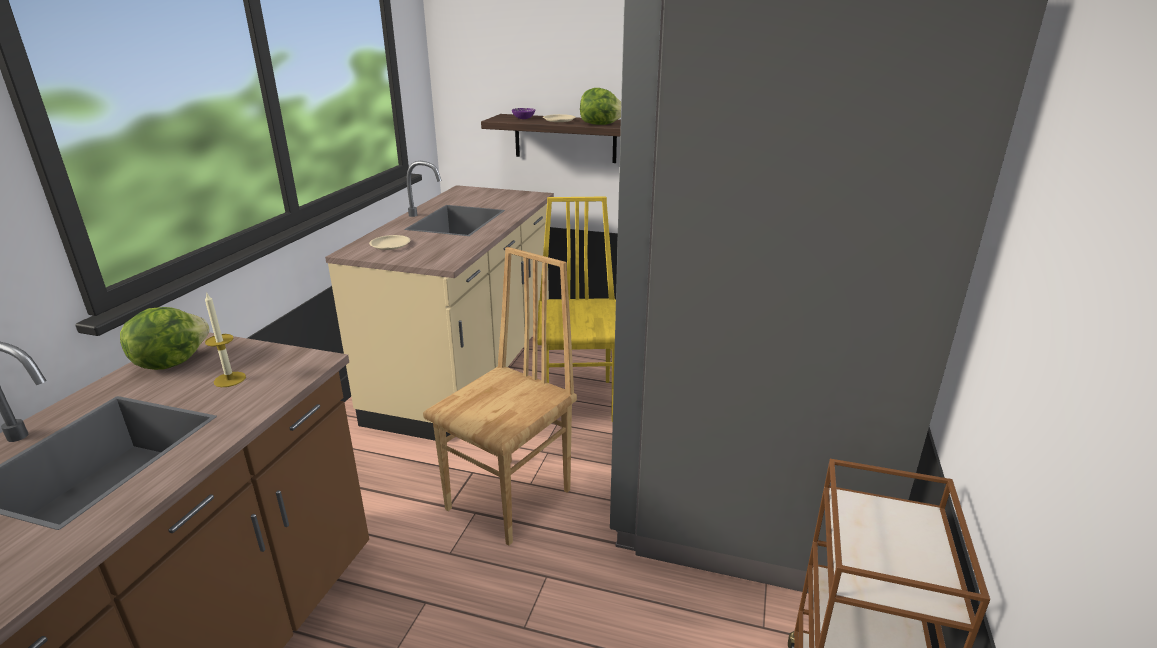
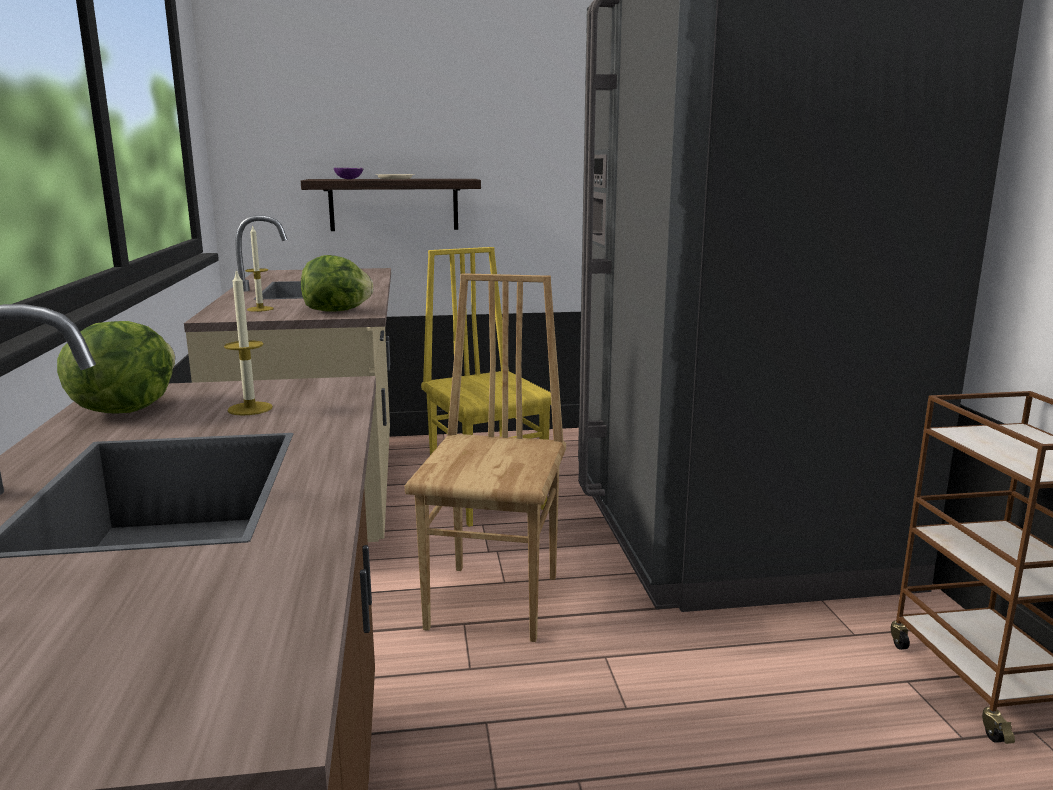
camera: 25 degrees left, 10 degrees down
(390, 245) = (260, 309): beige plate -> candle
(600, 124) = (451, 179): lettuce -> lettuce (337, 311)

